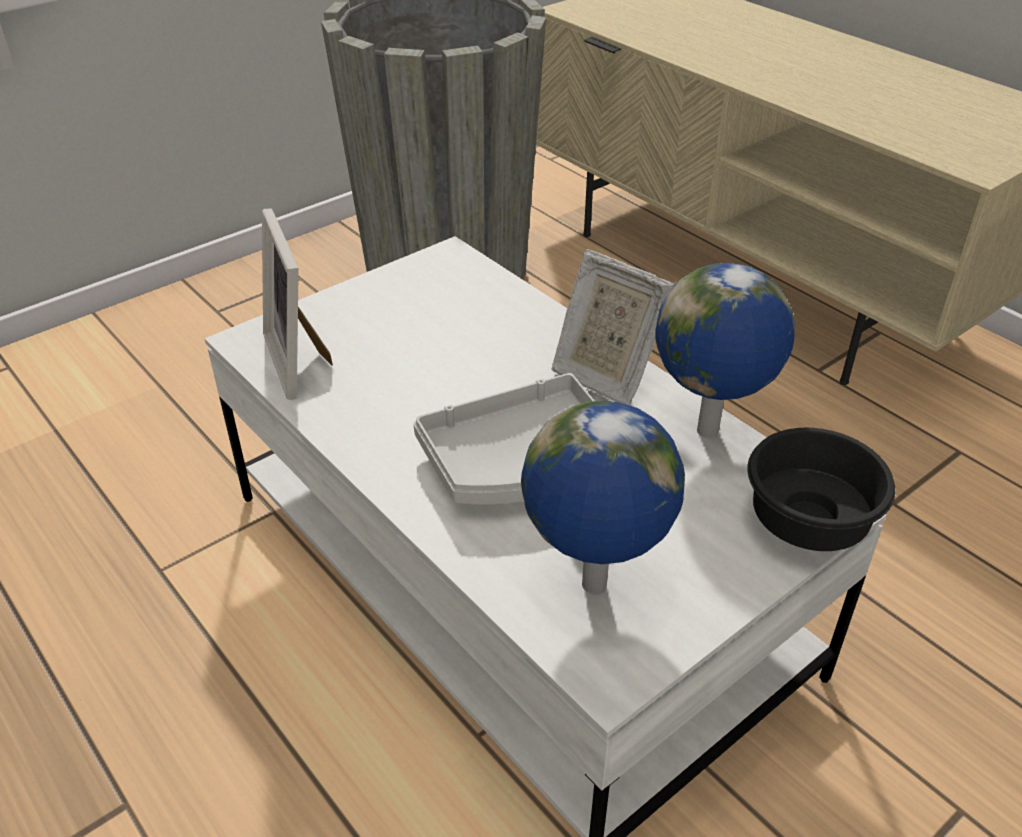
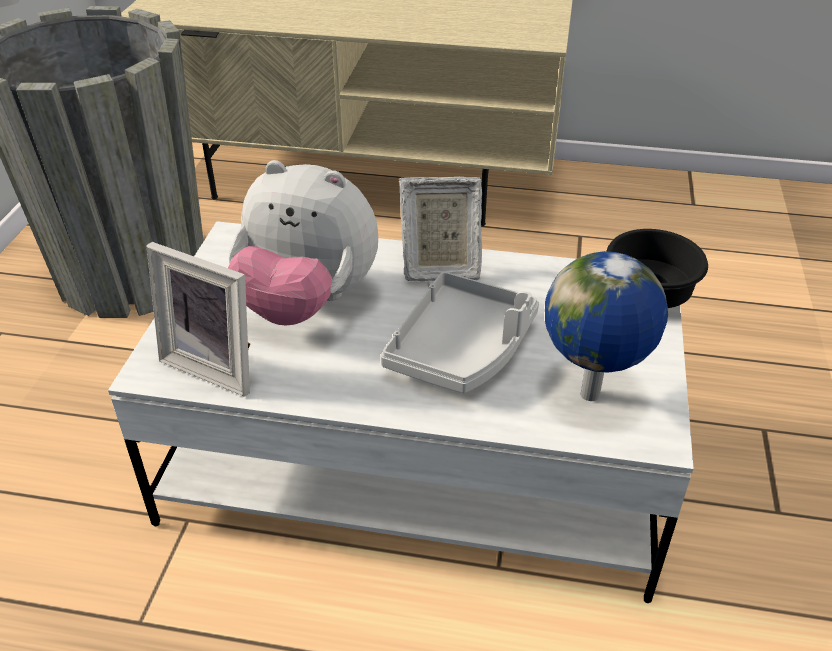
camera: 40 degrees left, 0 degrees up
(438, 346) = (307, 303): none -> plush toy
(709, 433) = (541, 271): globe -> none

